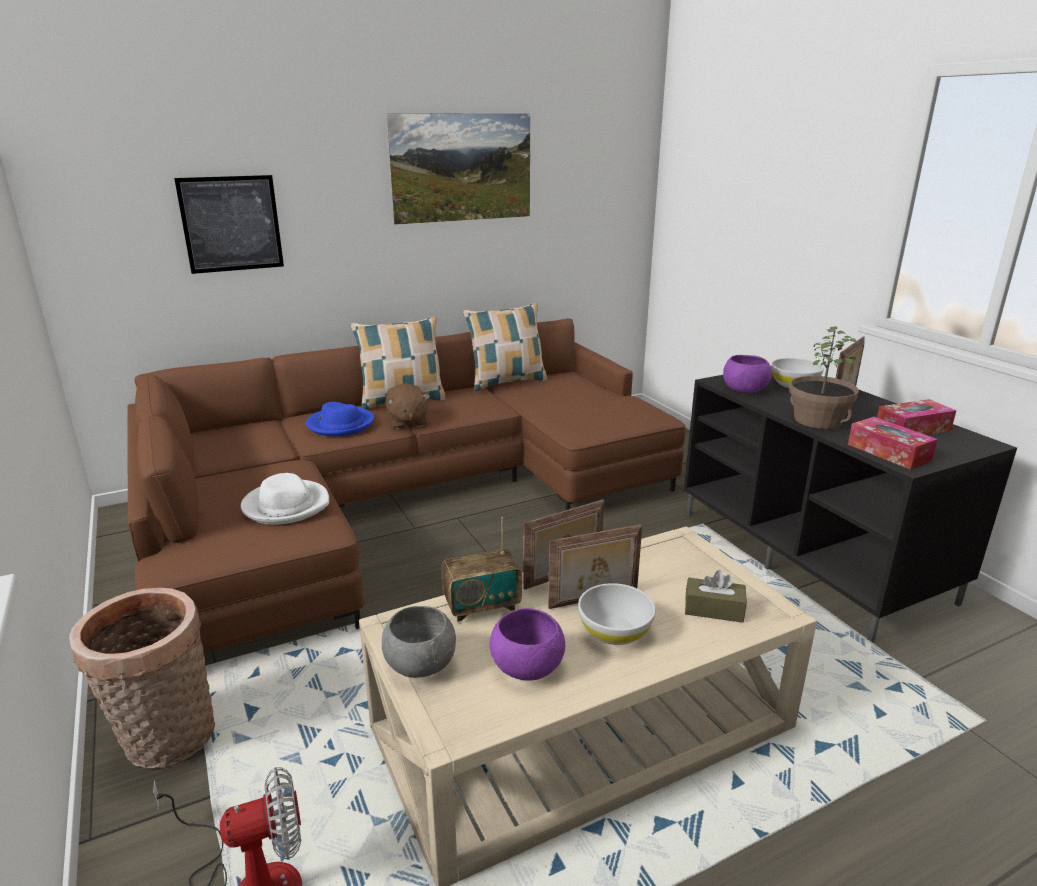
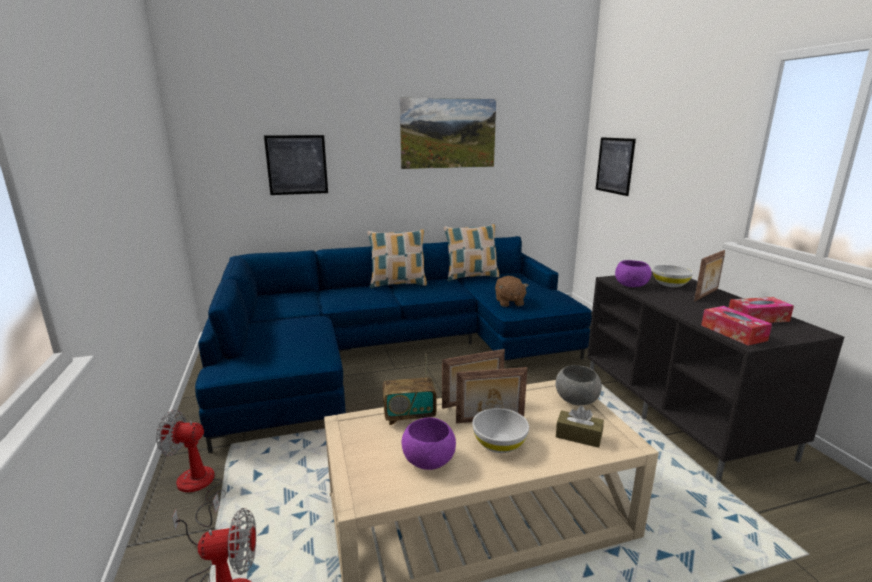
camera: 10 degrees right, 5 degrees down
(166, 741) = (199, 488): basket -> fan
(286, 505) = (302, 342): white hat -> none
(340, 424) = (353, 296): blue hat -> none
(401, 502) = (390, 351): brown sofa -> blue sofa
(407, 422) = (397, 297): brown plush toy -> brown plush toy (509, 302)
(420, 663) = (355, 449): grey bowl -> grey bowl (576, 399)
(701, 212) = (614, 165): none -> picture
(817, 420) = (681, 308): potted plant -> none

